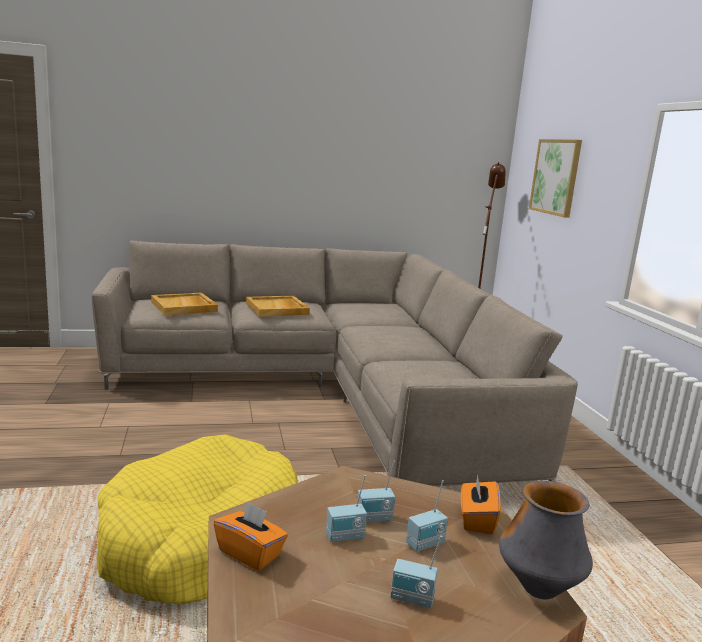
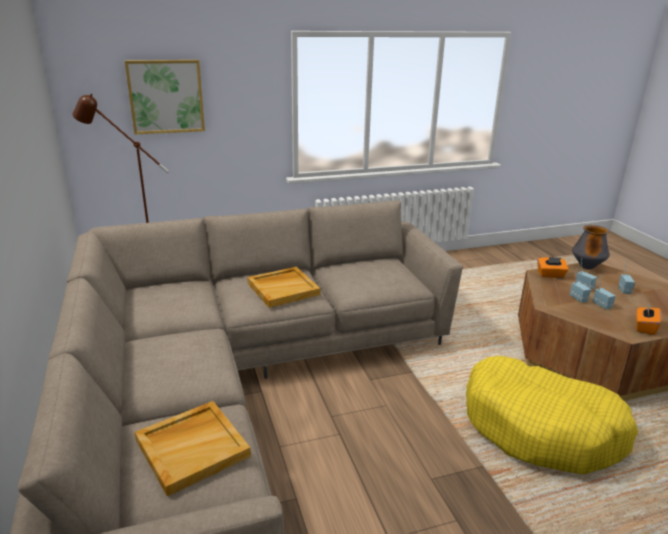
camera: 95 degrees left, 10 degrees up
(277, 309) = (185, 362): beige tray -> beige tray (283, 289)

